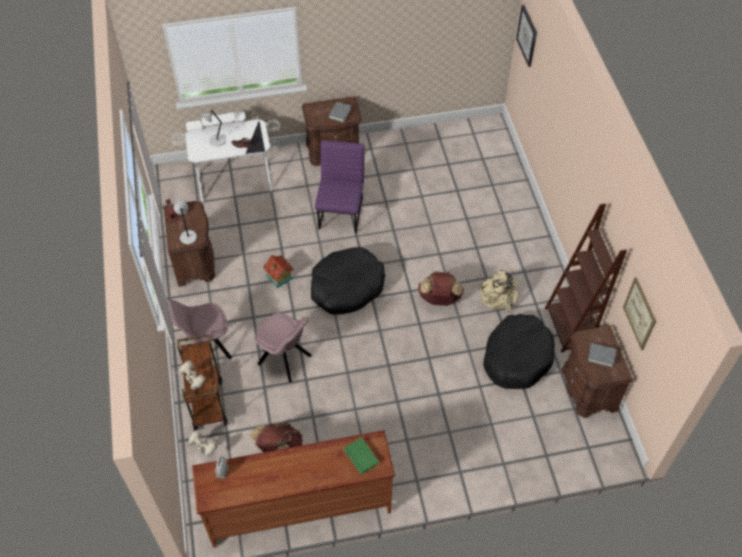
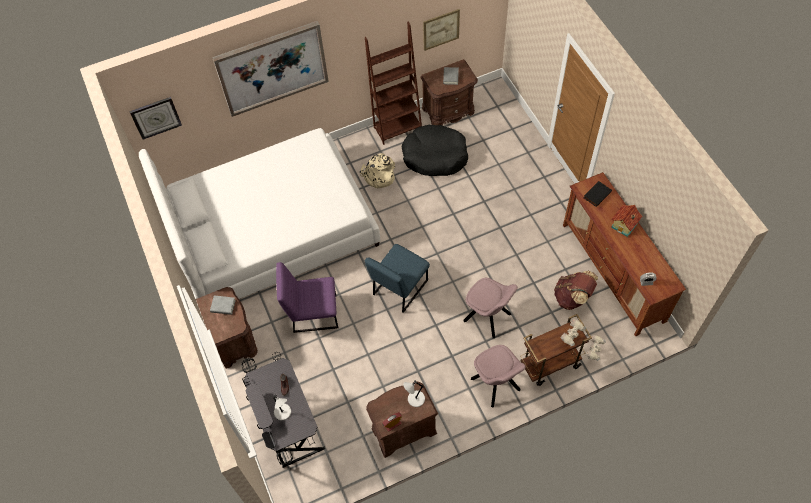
camera: 100 degrees left, 5 degrees up
(234, 179) = (287, 425): white desk -> black desk
(279, 277) = (402, 346): toy house -> toy house (624, 226)
(285, 360) = (487, 317): pink chair -> pink chair turned 105 degrees clockwise
(346, 287) = (399, 288): black dog bed -> blue chair
(362, 456) = (596, 194): green book -> black book
(439, 299) = (393, 216): brown backpack -> none
(448, 192) = (272, 230): none -> white bed
(570, 118) = (272, 68): none -> picture

